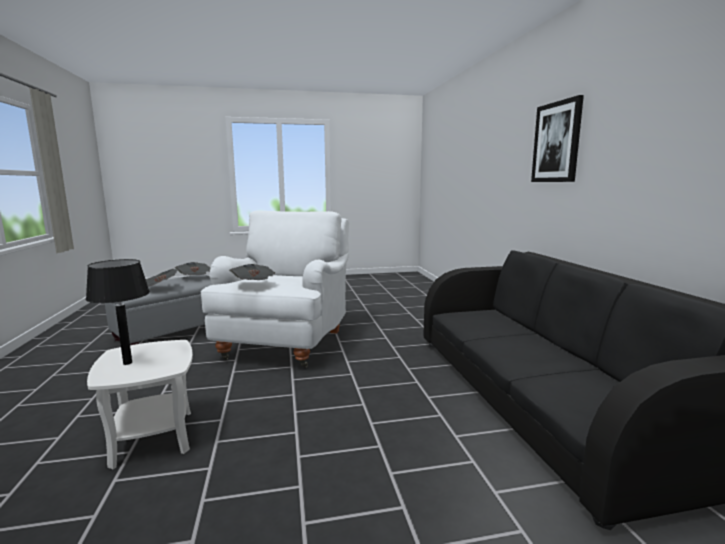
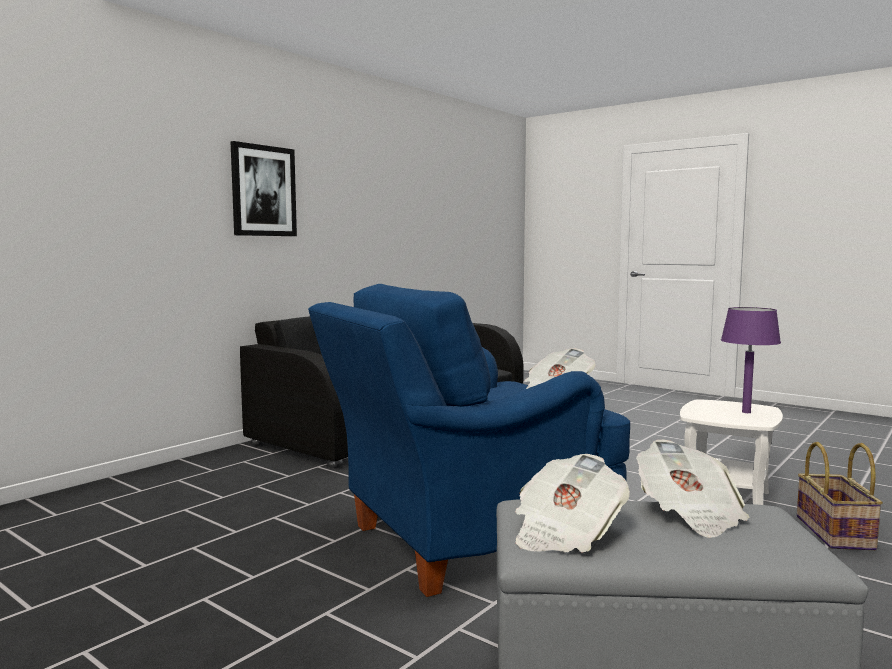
camera: 130 degrees left, 5 degrees down
(59, 434) = (836, 533): none -> basket
(127, 363) = (746, 412): black table lamp -> purple table lamp
(287, 342) = (465, 540): white armchair -> blue armchair

